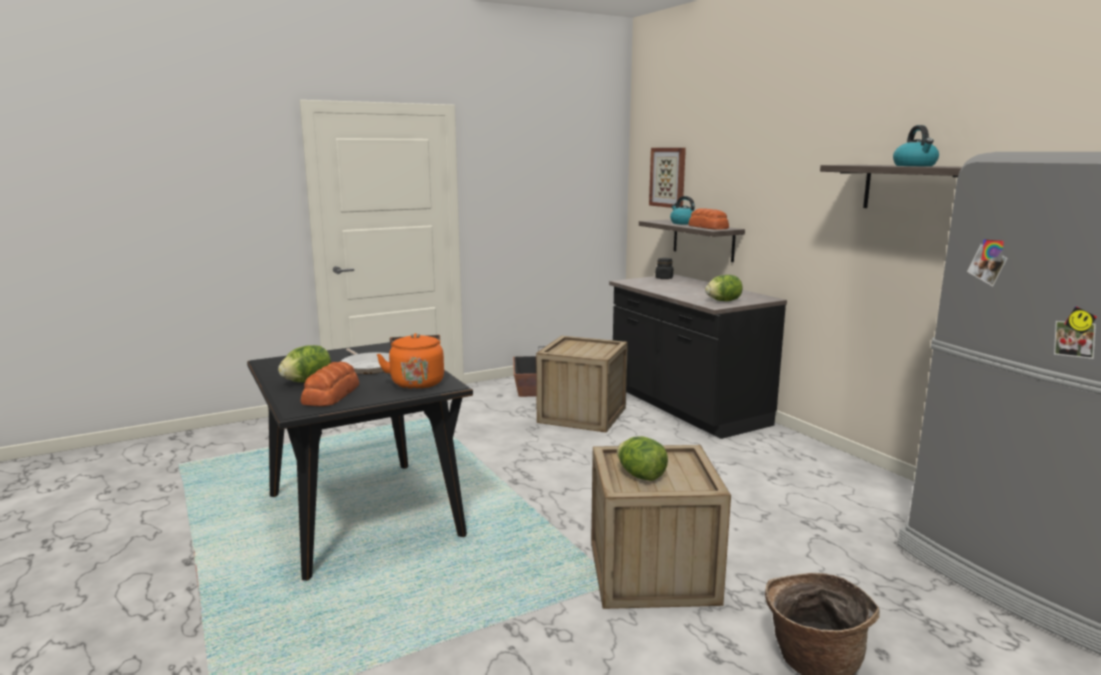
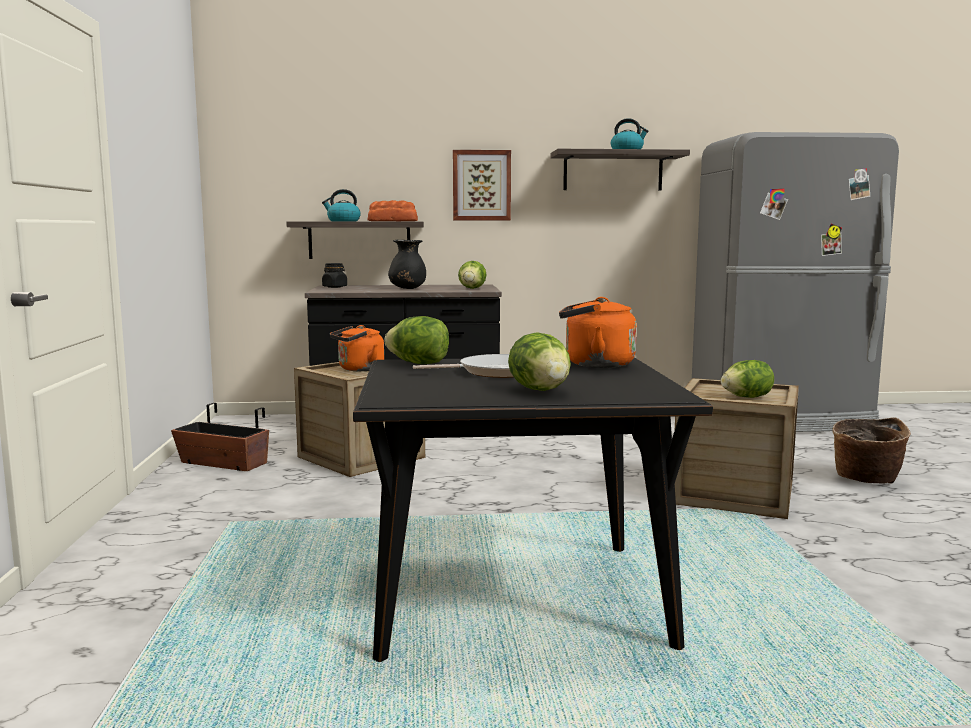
camera: 65 degrees left, 5 degrees down
(332, 394) = (614, 385): bread -> none
(389, 349) = (419, 364): none -> lettuce
(585, 348) = (358, 369): none -> orange kettle
(668, 177) = (288, 171): picture -> picture (481, 185)
(685, 290) = (407, 289): none -> black vase

